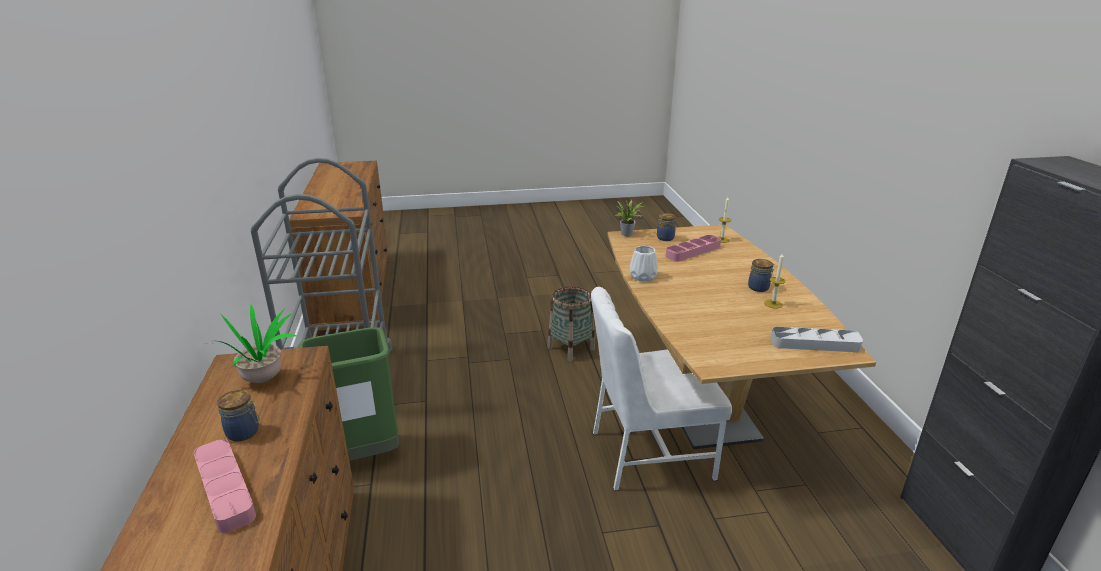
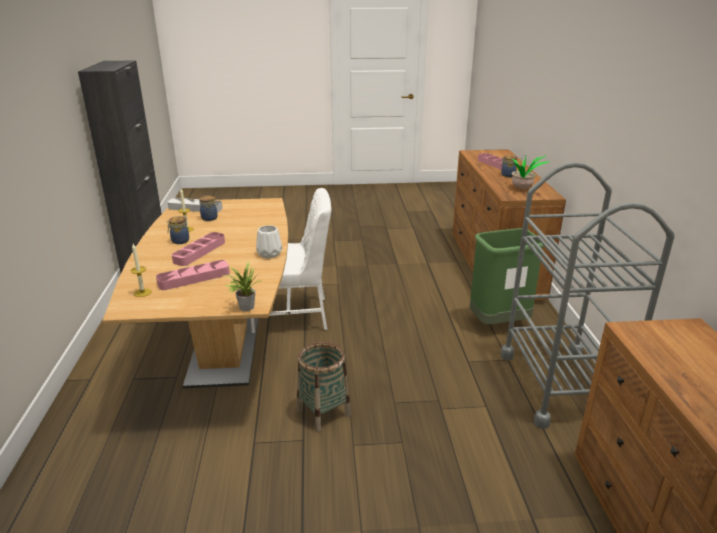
camera: 175 degrees left, 0 degrees up
(664, 238) = (205, 299): jar -> jar (209, 218)
(719, 276) = (199, 252): none -> pink tray

